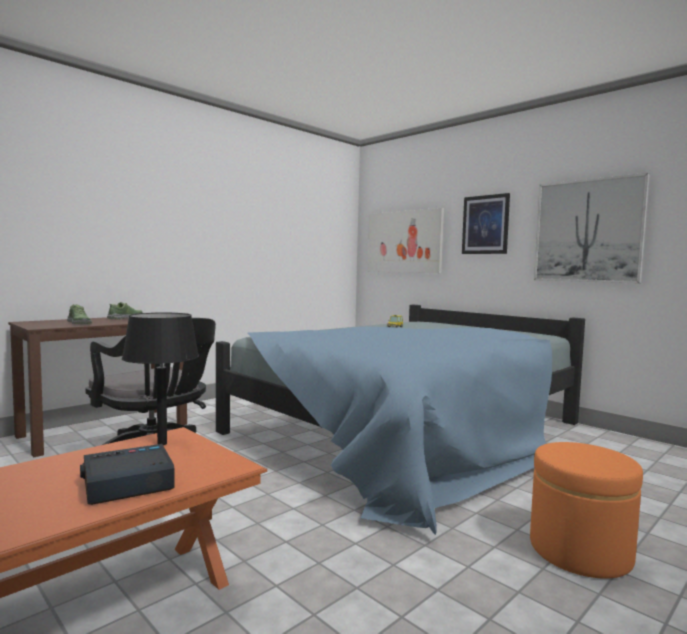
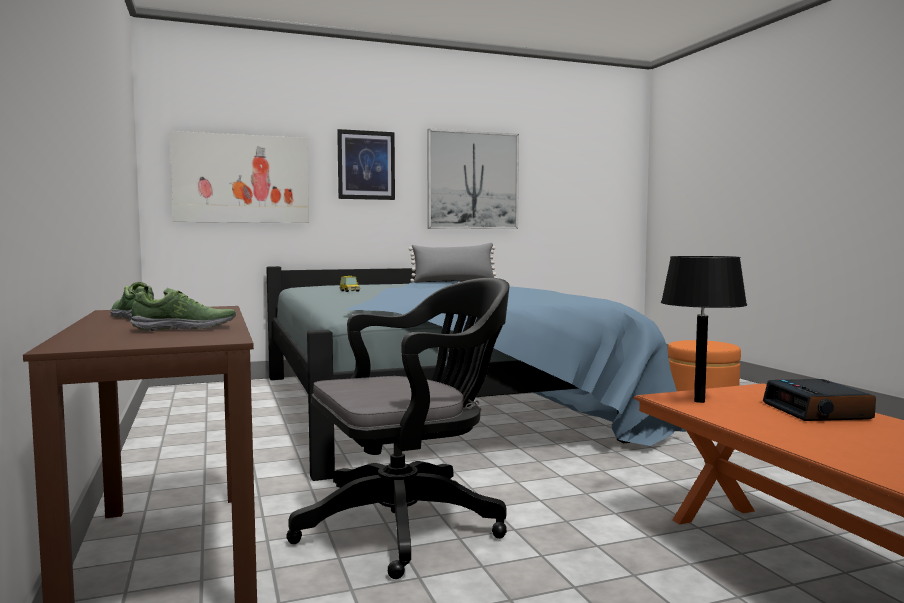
camera: 65 degrees left, 0 degrees up
(502, 332) = (454, 282): none -> grey pillow

